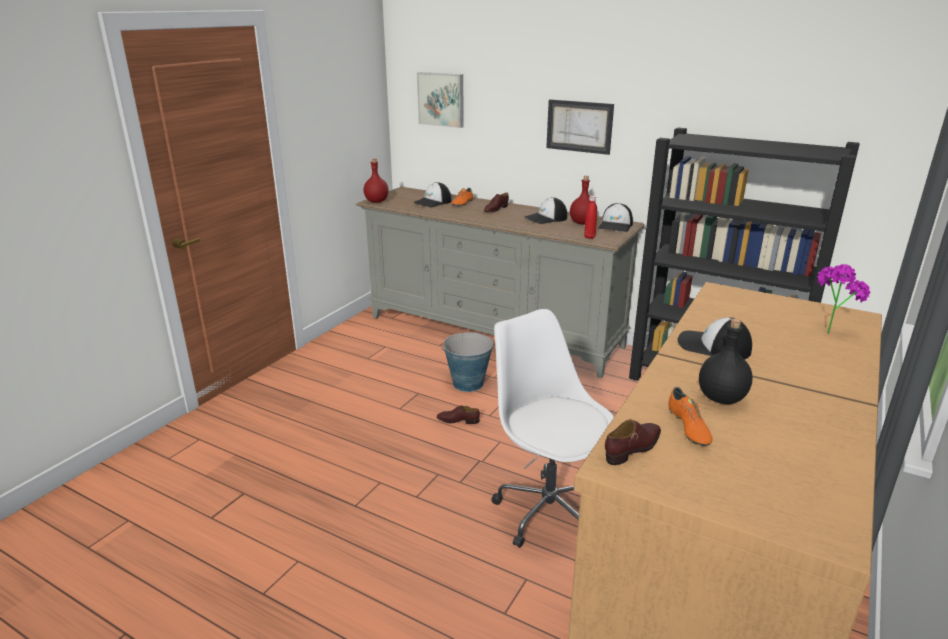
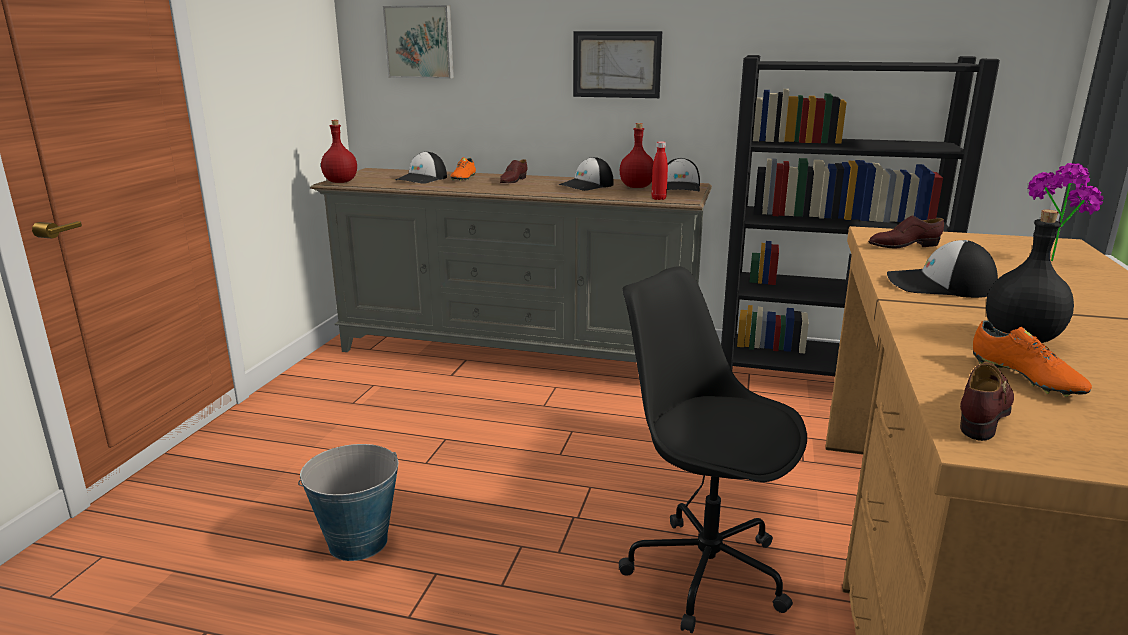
camera: 15 degrees left, 5 degrees down
(458, 420) = (518, 467): brown shoe -> brown shoe (903, 245)
(467, 384) = (511, 418): bucket -> bucket (357, 542)
(546, 511) = (702, 572): white office chair -> black office chair

